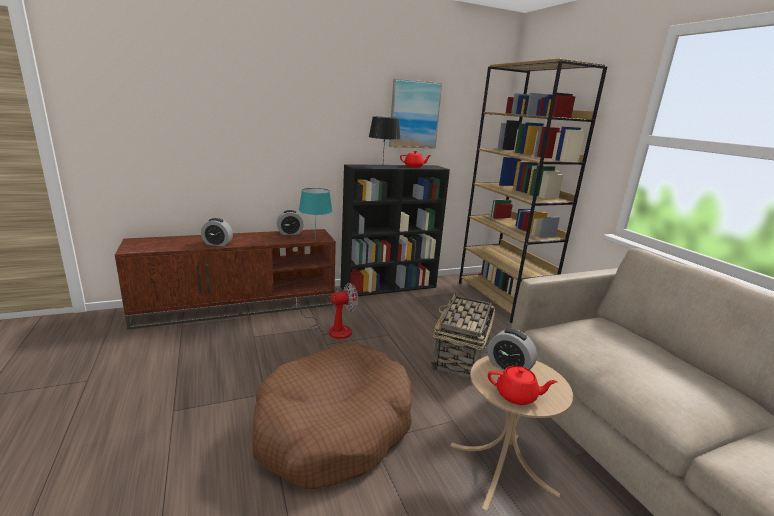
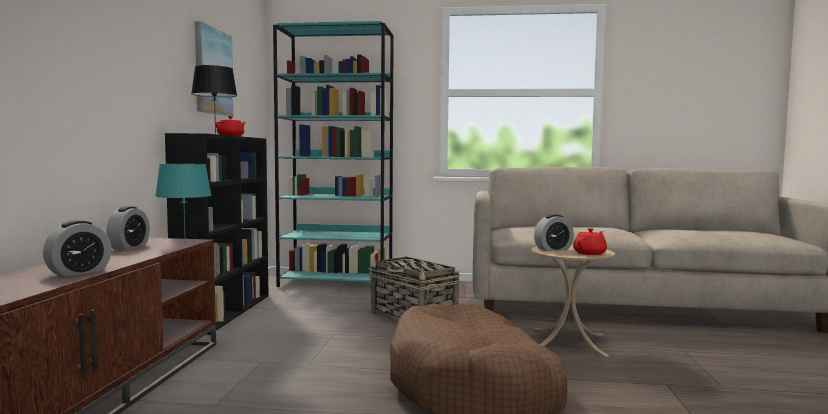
camera: 60 degrees left, 15 degrees down
(332, 330) = (279, 356): fan -> none
(502, 298) = (337, 282): brown bookcase -> turquoise bookcase

